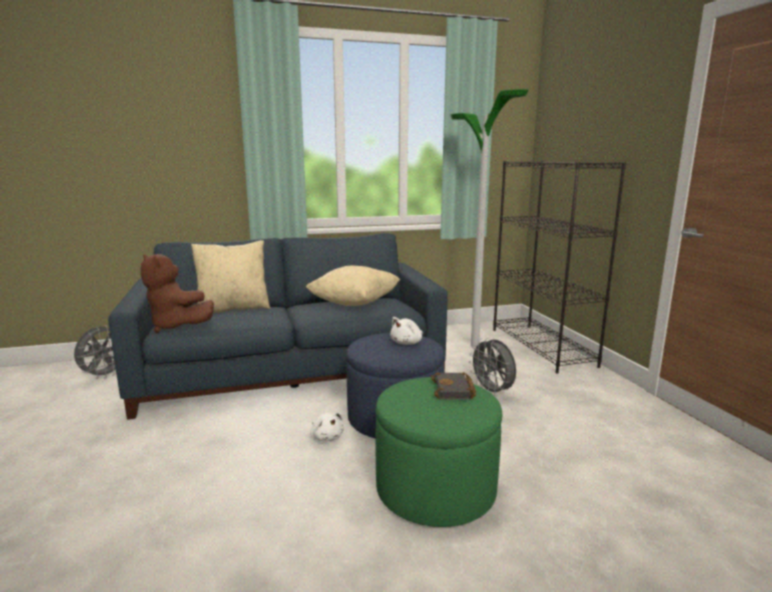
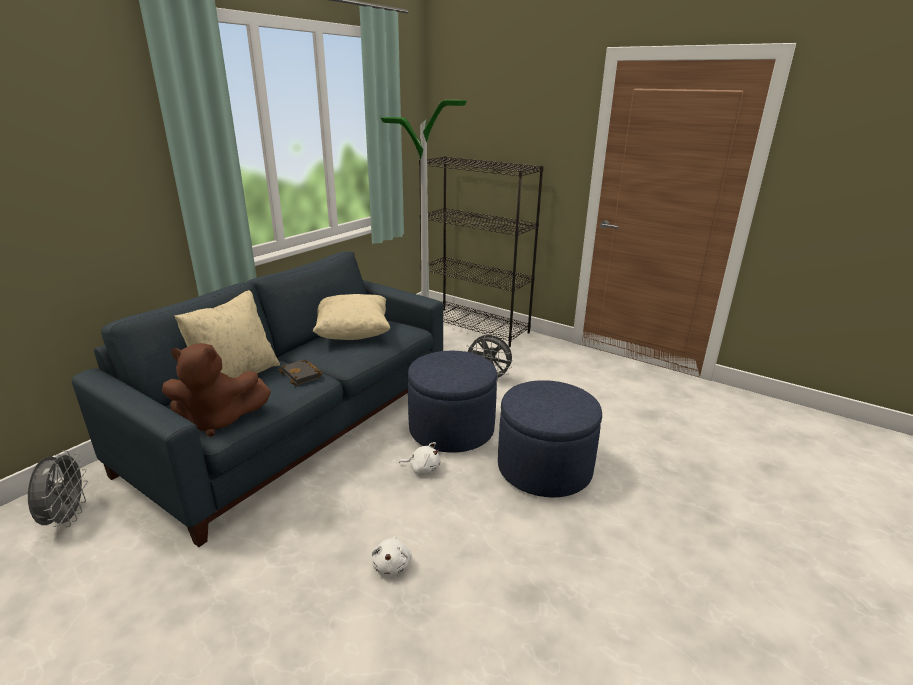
camera: 40 degrees left, 10 degrees up
(407, 343) = (457, 361): white plush toy -> white plush toy (392, 564)
(435, 489) = (544, 468): green ottoman -> blue ottoman
(454, 390) = (551, 390): black book -> black book (302, 375)

